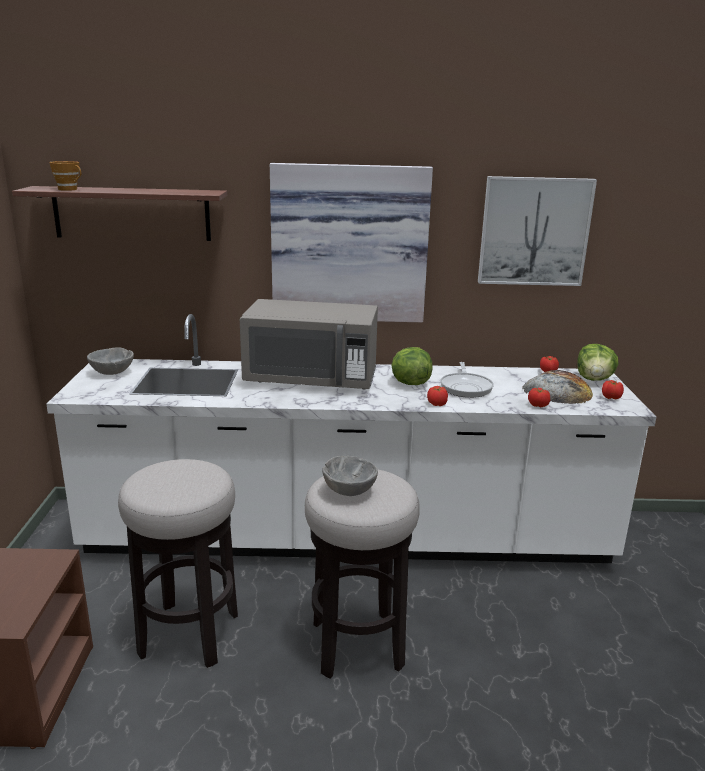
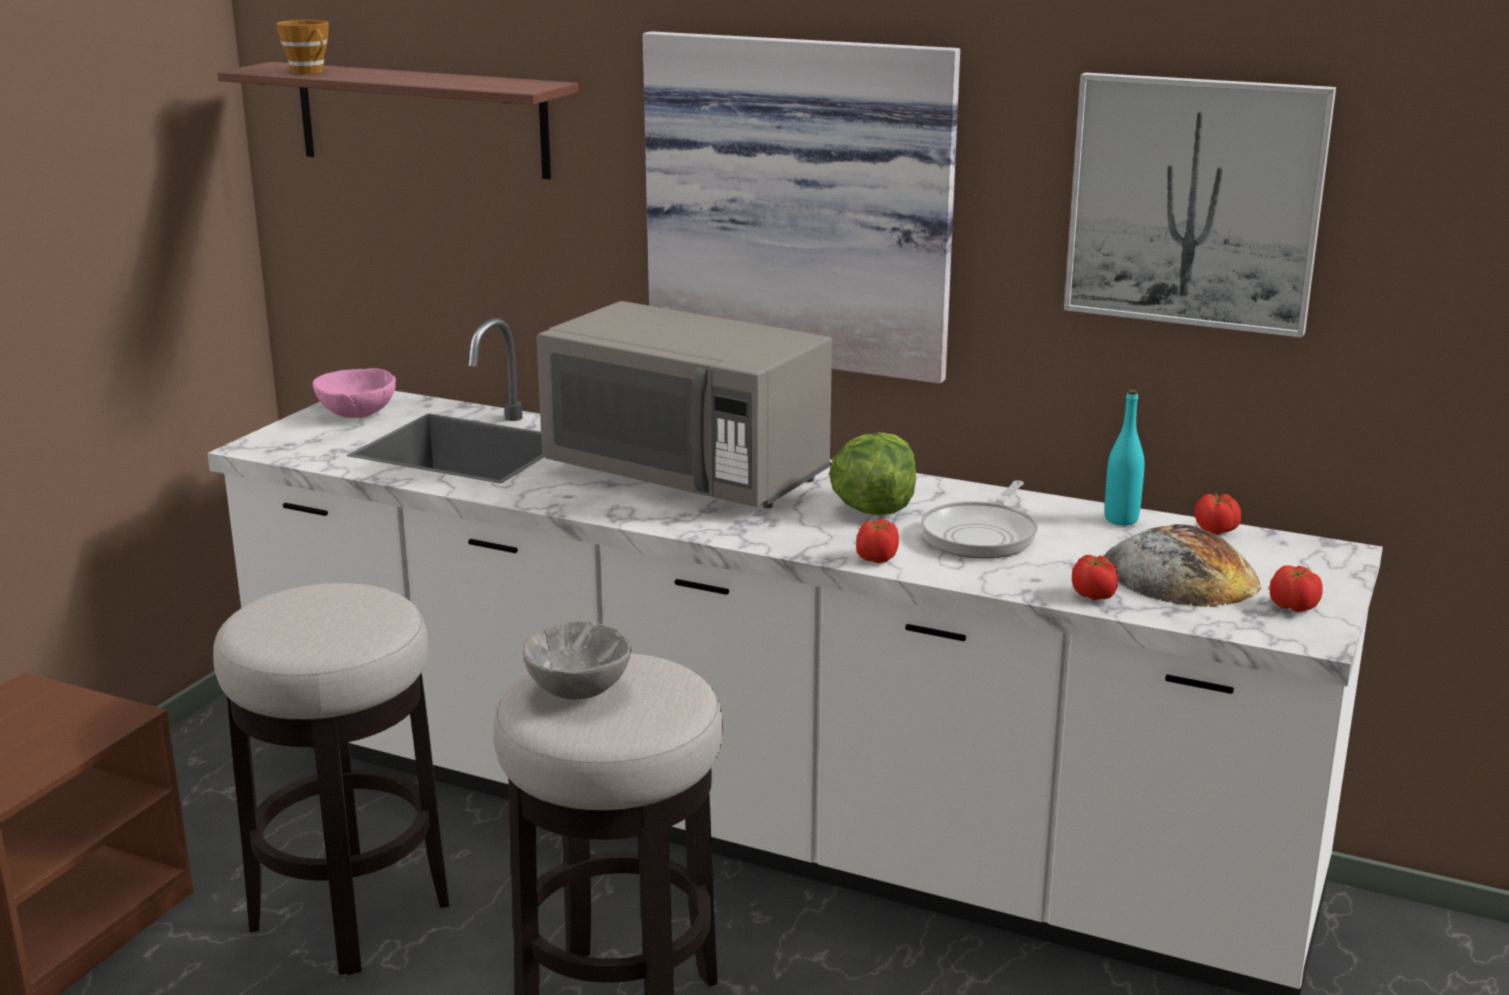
camera: 25 degrees right, 0 degrees up
(113, 373) = (359, 415): grey bowl -> pink bowl
(509, 372) = (1121, 519): none -> turquoise bottle
(594, 379) = (1307, 563): lettuce -> none

